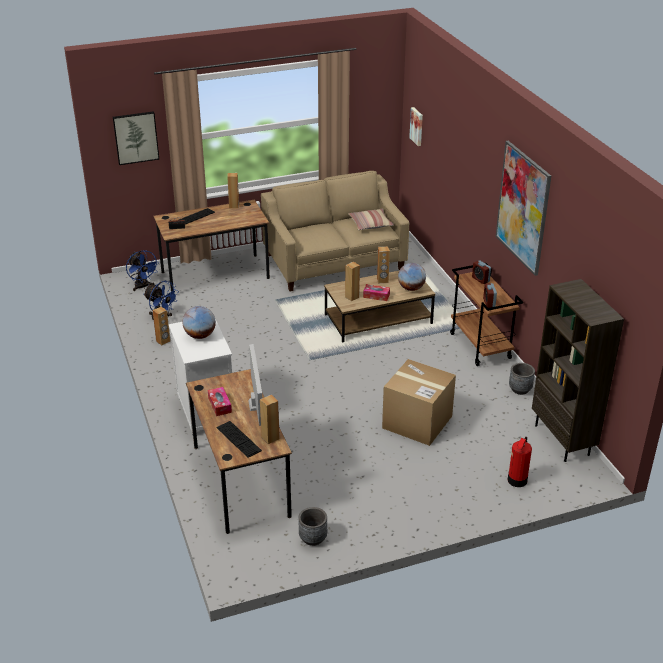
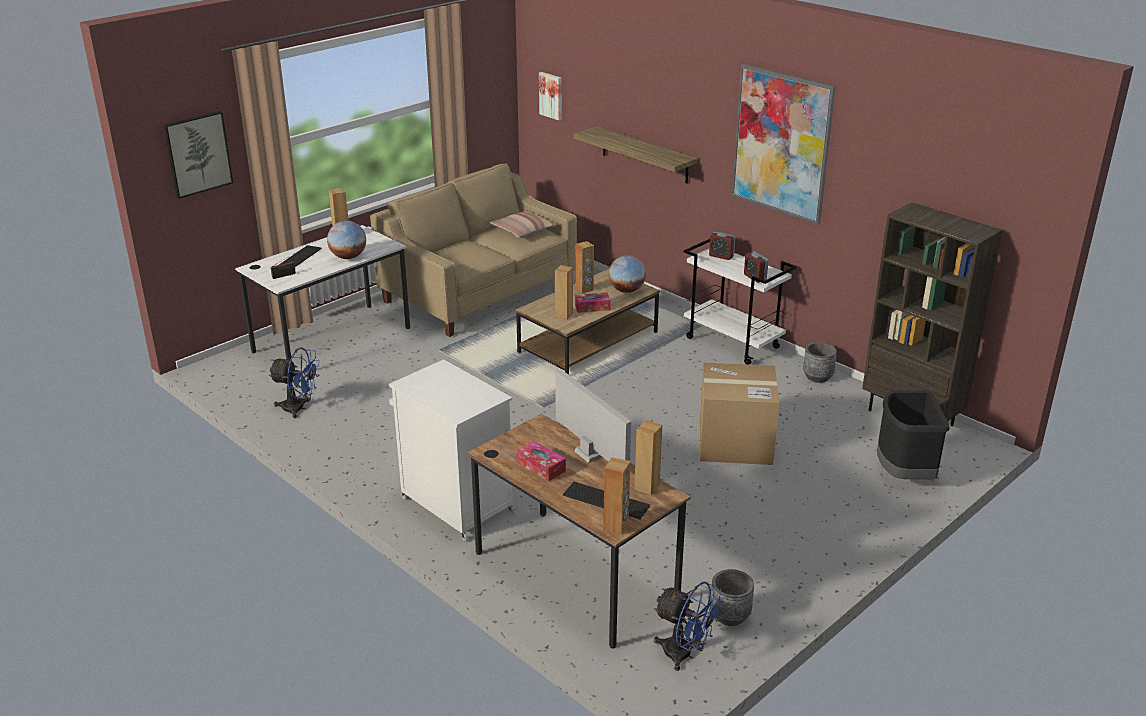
camera: 25 degrees left, 5 degrees down
(143, 287) = (238, 375): blue fan -> blue fan (684, 655)
(163, 341) = (322, 434): brown speaker -> brown speaker (616, 526)
(200, 335) = (447, 386): globe -> globe (348, 257)
(215, 275) = (332, 339): brown desk -> white desk
(458, 188) = (644, 155): none -> shelf
(481, 346) = (733, 343): brown cart -> white cart
(517, 480) = (904, 474): fire extinguisher -> black trash can

